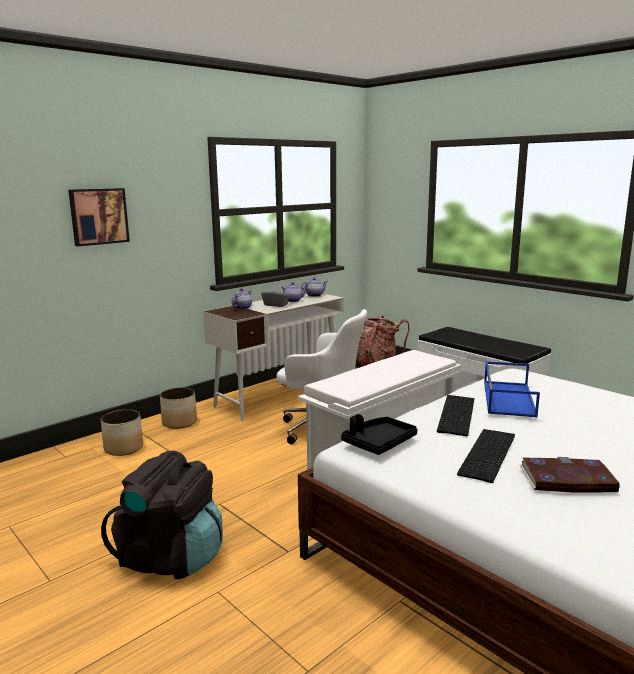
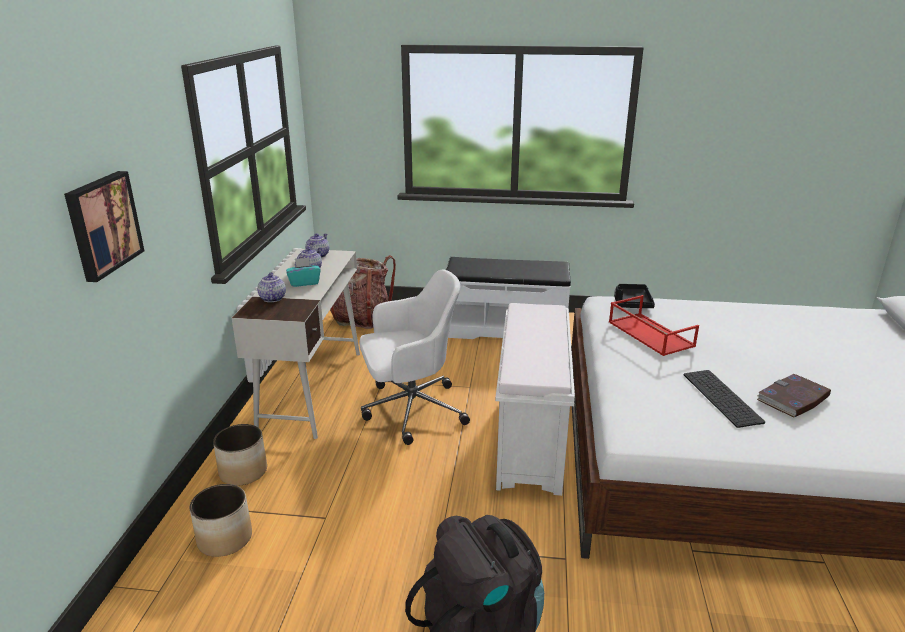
camera: 40 degrees left, 10 degrees up
(276, 305) = (304, 282): grey tissue box -> turquoise tissue box
(378, 443) = (643, 422): black tray -> black tray (631, 302)
(454, 414) = (640, 365): keyboard -> none
(507, 398) = (649, 333): blue tray -> red tray

